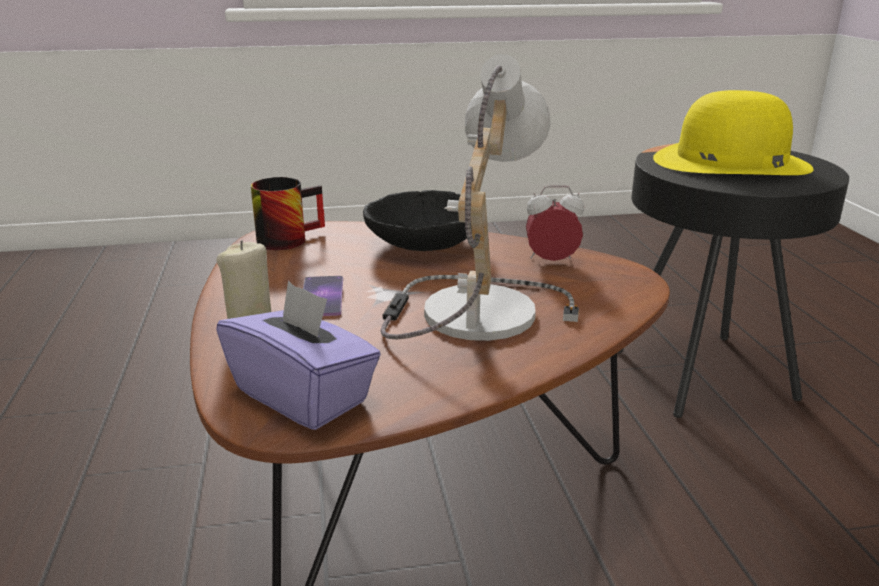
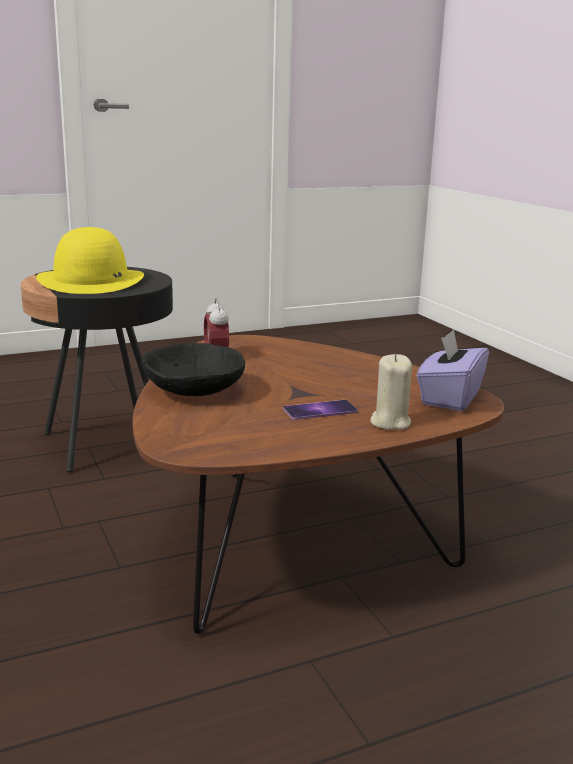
camera: 105 degrees left, 5 degrees down
(287, 238) = (197, 441): mug -> none
(469, 310) = (311, 371): table lamp -> none

